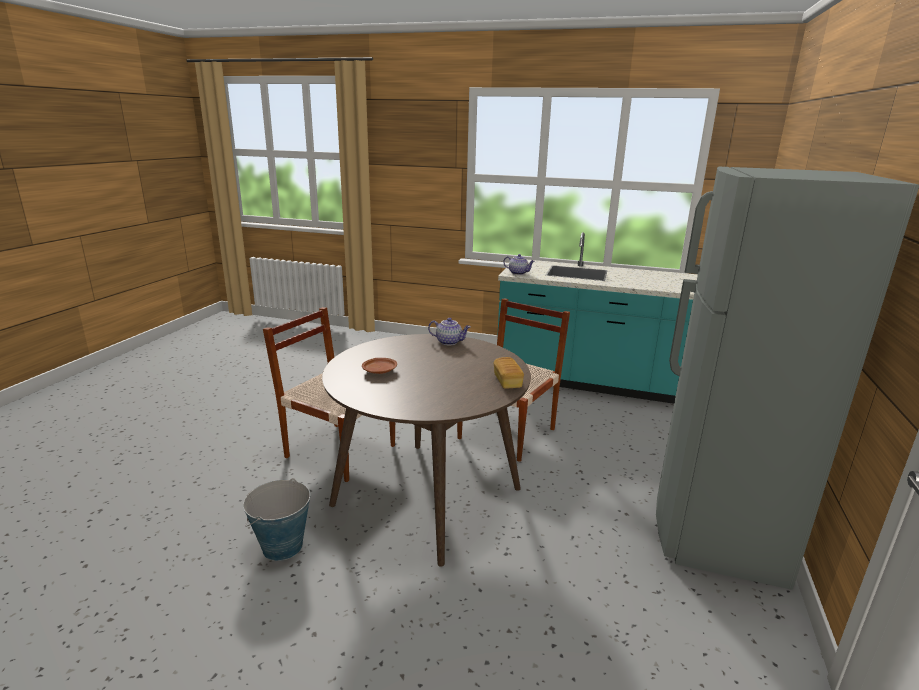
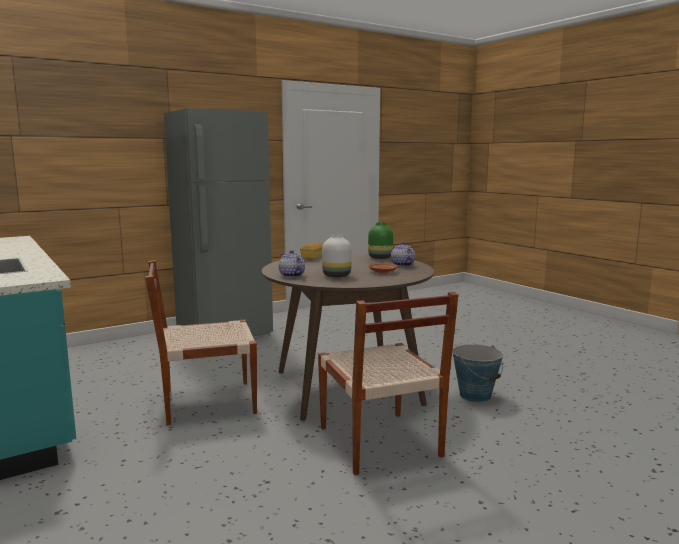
camera: 140 degrees left, 10 degrees down
(411, 352) = (337, 275): none -> white vase
(434, 408) = (379, 258): none -> green vase
(518, 273) = (37, 277): teapot -> teapot (401, 265)

